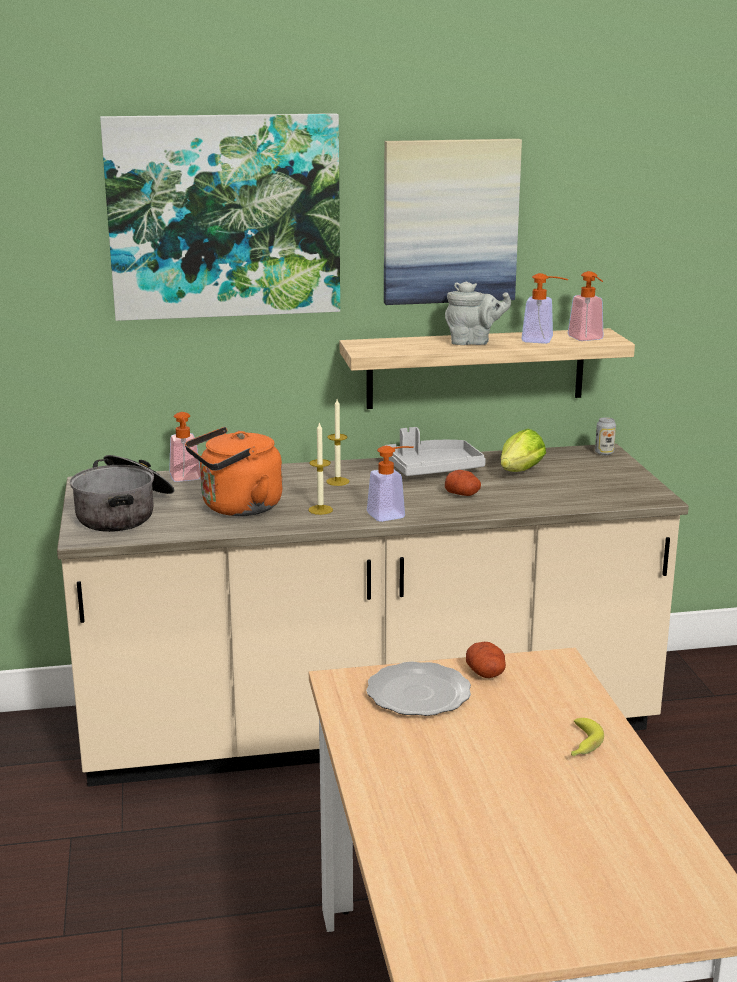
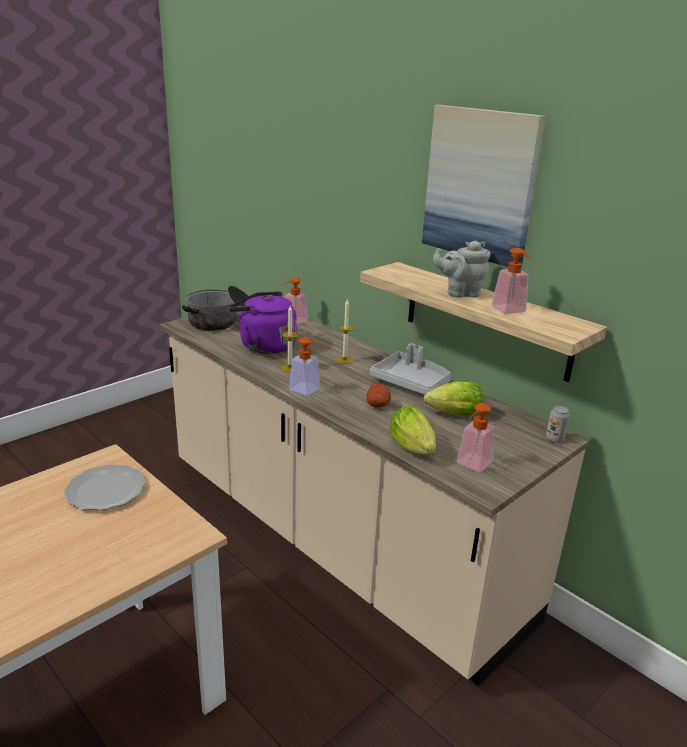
camera: 55 degrees right, 5 degrees up
(224, 216) = (342, 150): picture -> none
(237, 508) = (264, 346): orange kettle -> purple kettle
(473, 342) = (460, 293): grey teapot -> grey teapot turned 120 degrees clockwise
(486, 673) = (153, 509): potato -> none
(568, 504) = (414, 450): none -> lettuce
(581, 745) = (60, 582): banana -> none
(588, 339) = (548, 325): soap dispenser -> soap dispenser (471, 465)

